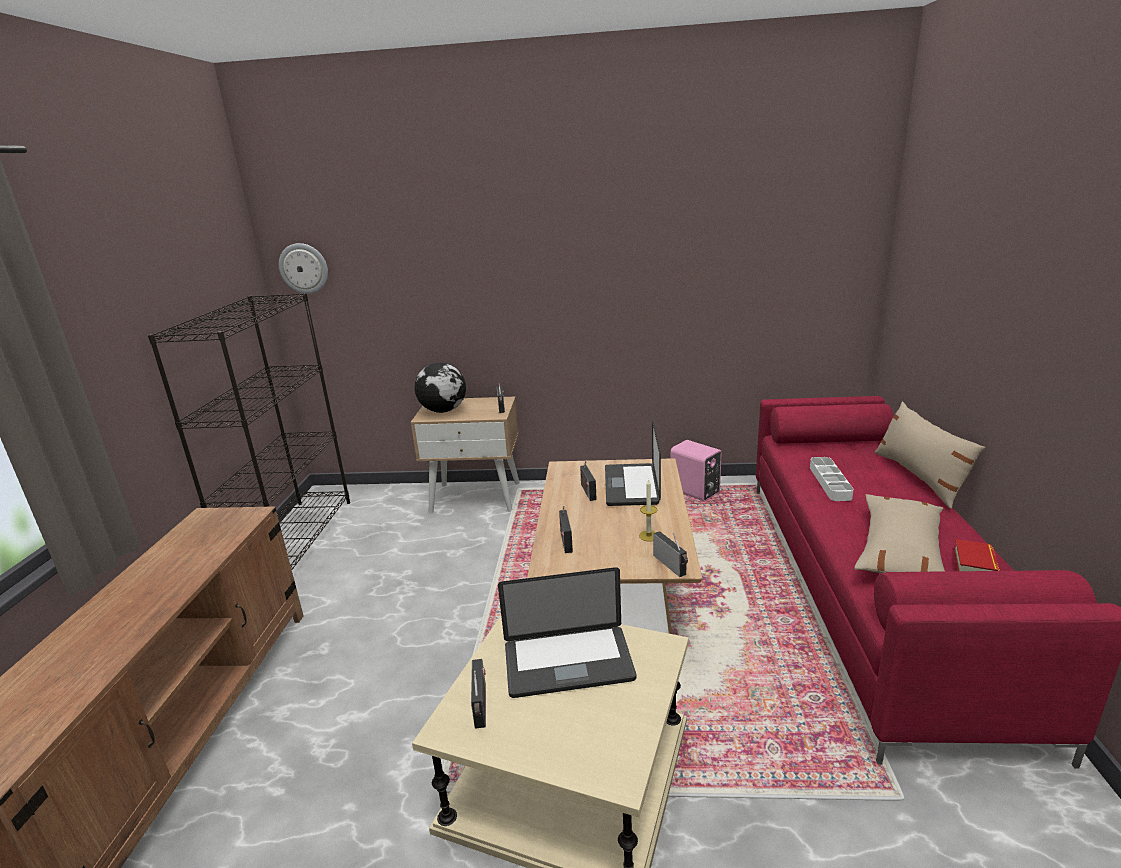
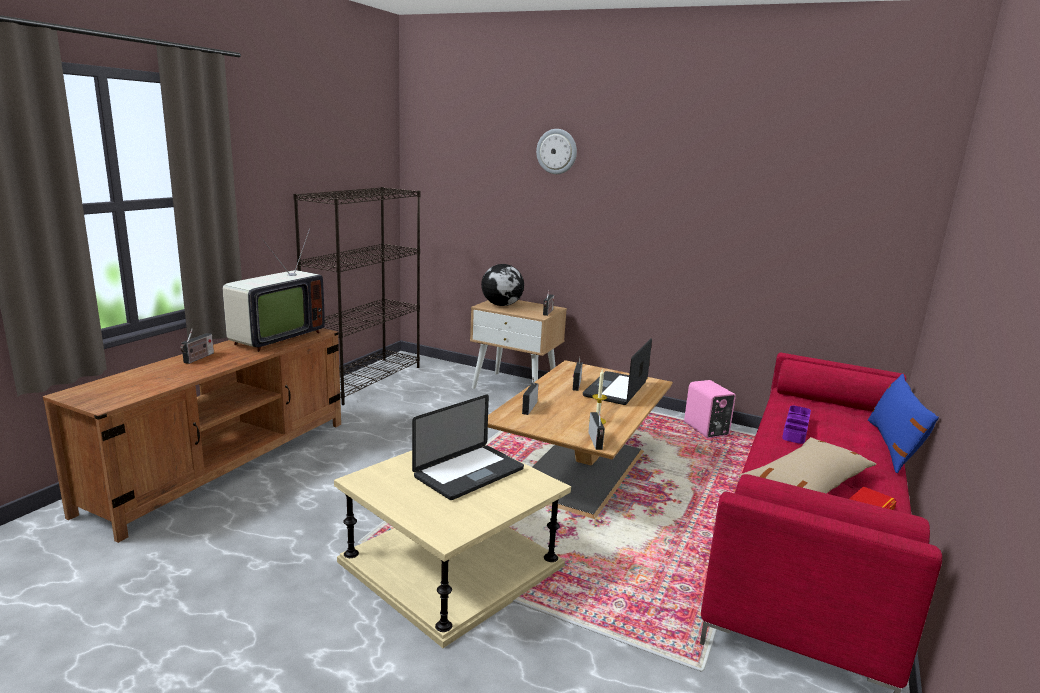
camera: 20 degrees right, 5 degrees down
(193, 544) = (273, 338): none -> television
(304, 268) = (428, 174): wall clock -> wall clock (557, 151)
(481, 708) = (390, 477): radio -> radio (198, 358)
(568, 663) = (469, 473): laptop -> laptop turned 60 degrees counterclockwise
(830, 482) = (796, 428): white tray -> purple tray
(919, 477) = (893, 446): beige pillow -> blue pillow

